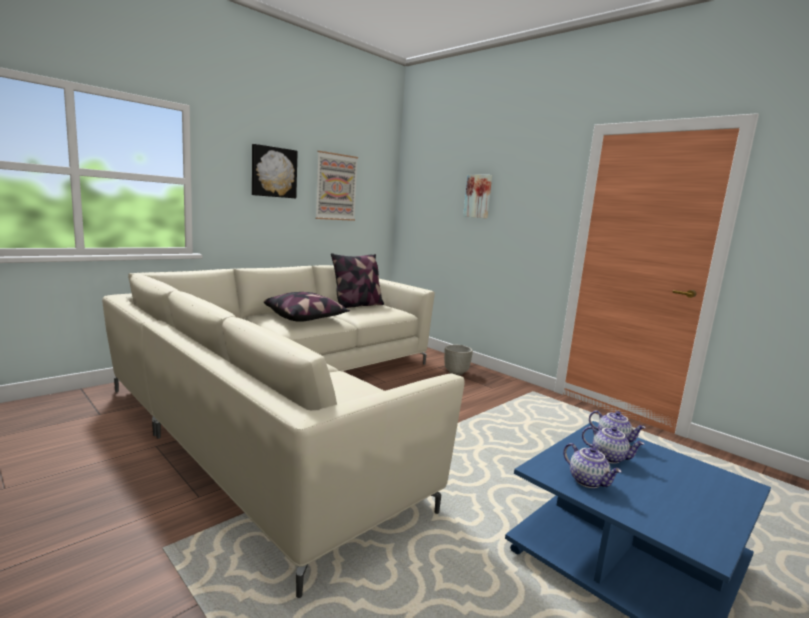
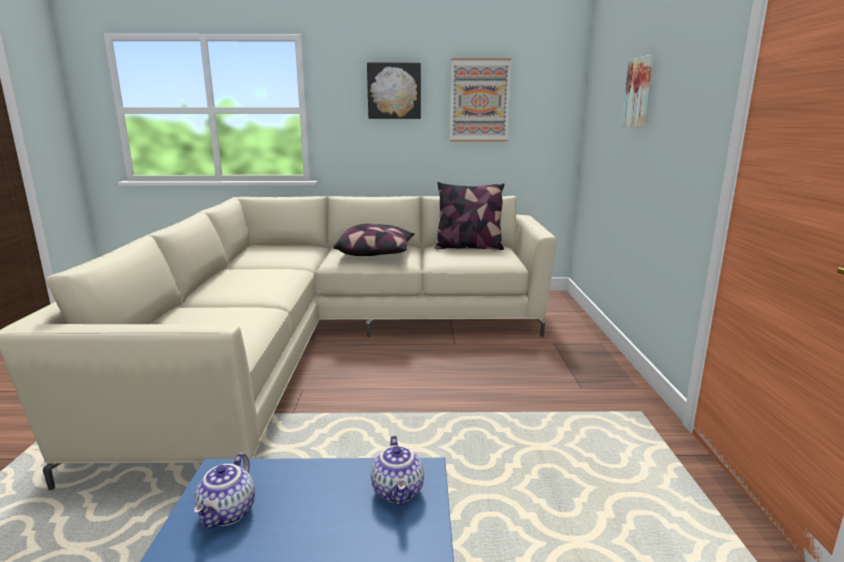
camera: 45 degrees right, 5 degrees up
(456, 373) = (566, 356): grey planter -> none
(609, 457) = (329, 506): teapot -> none

